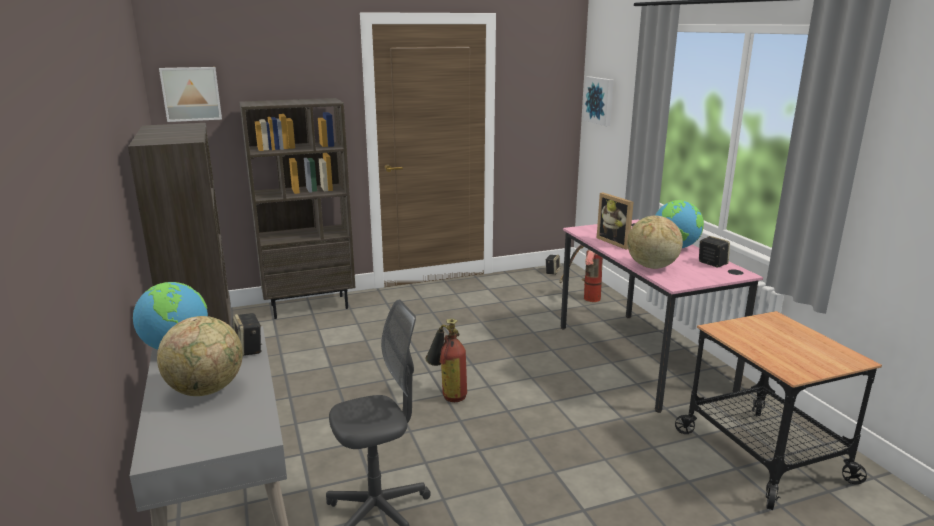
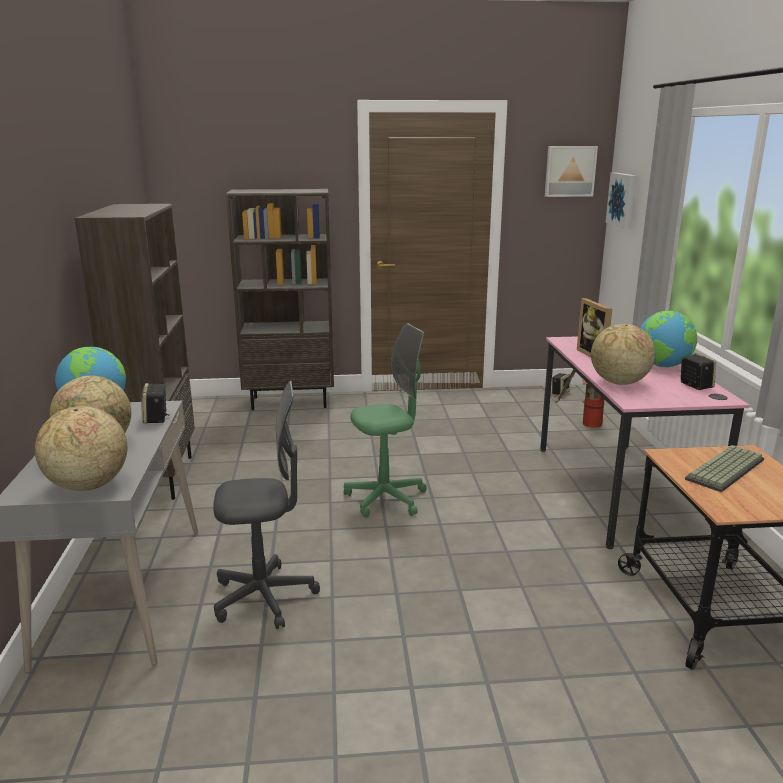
camera: 15 degrees right, 0 degrees up
(191, 94) = (187, 180): picture -> picture (569, 171)
(226, 435) = (87, 486): none -> globe
(447, 393) = (386, 499): fire extinguisher -> green office chair
(771, 337) = (726, 470): none -> keyboard

